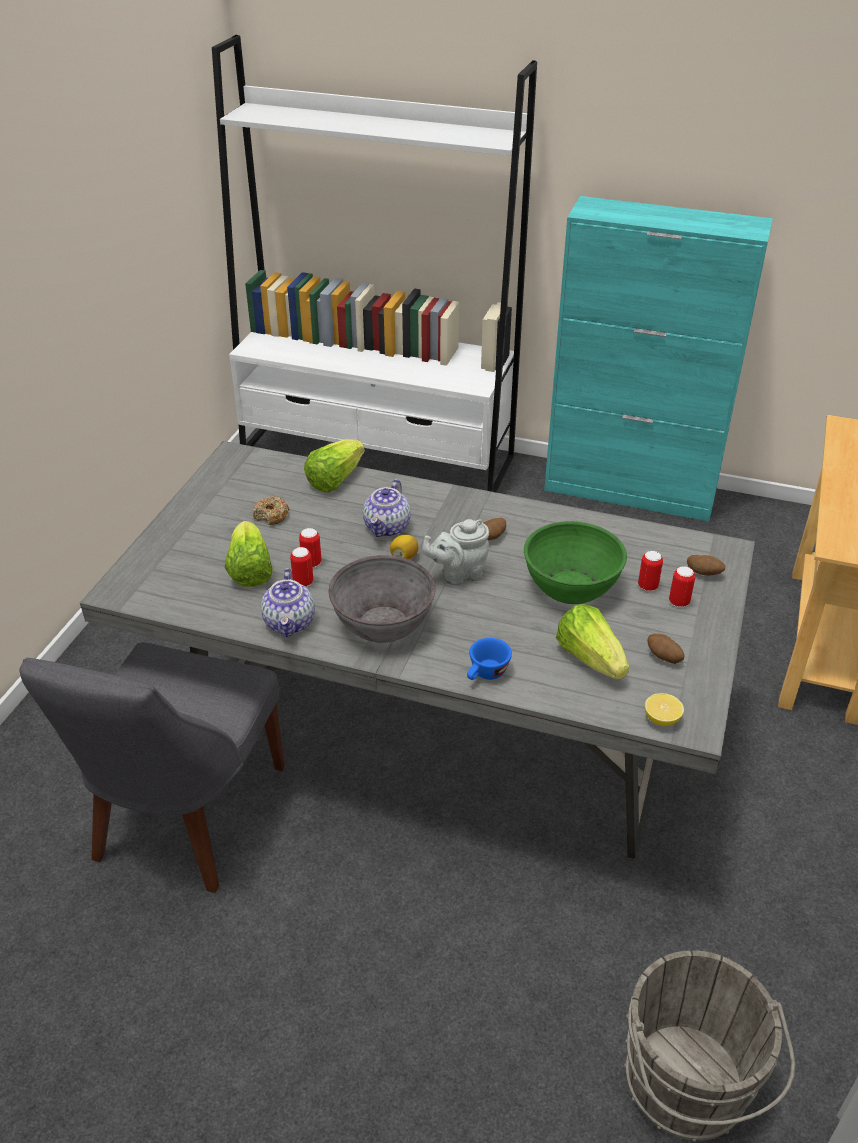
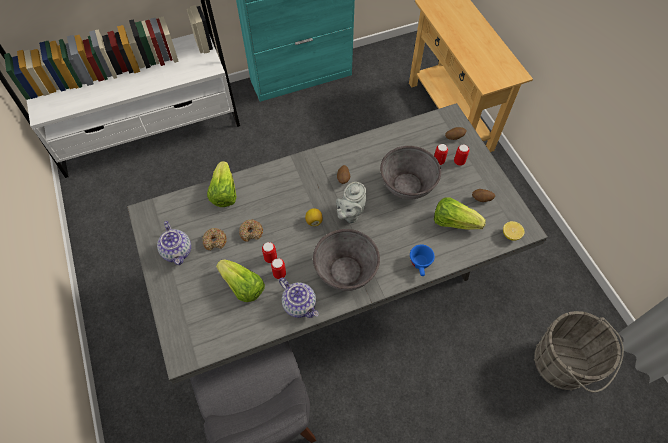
camera: 40 degrees left, 20 degrees up
(319, 529) = (251, 232): none -> donut
(387, 527) = (286, 207): teapot -> teapot (178, 251)
(571, 586) = (407, 185): green bowl -> grey bowl

